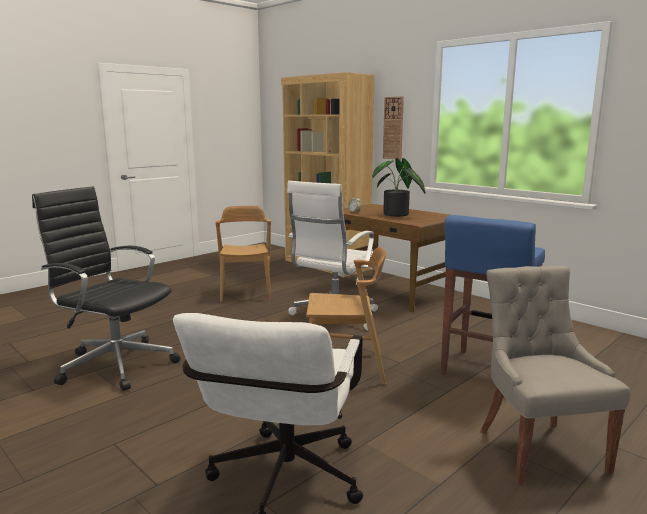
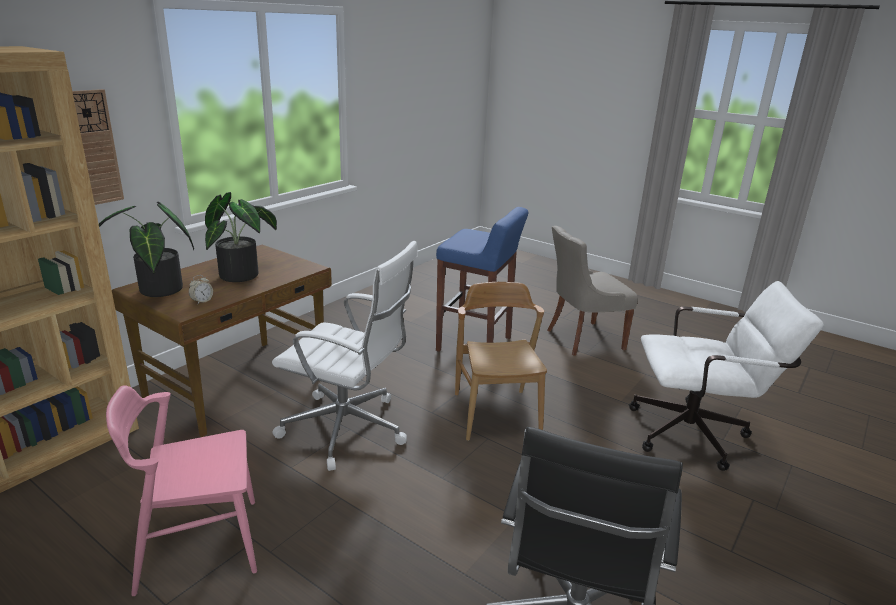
camera: 100 degrees left, 10 degrees up
(246, 292) = (198, 545): brown chair -> pink chair
(368, 207) = (158, 292): none -> potted plant

